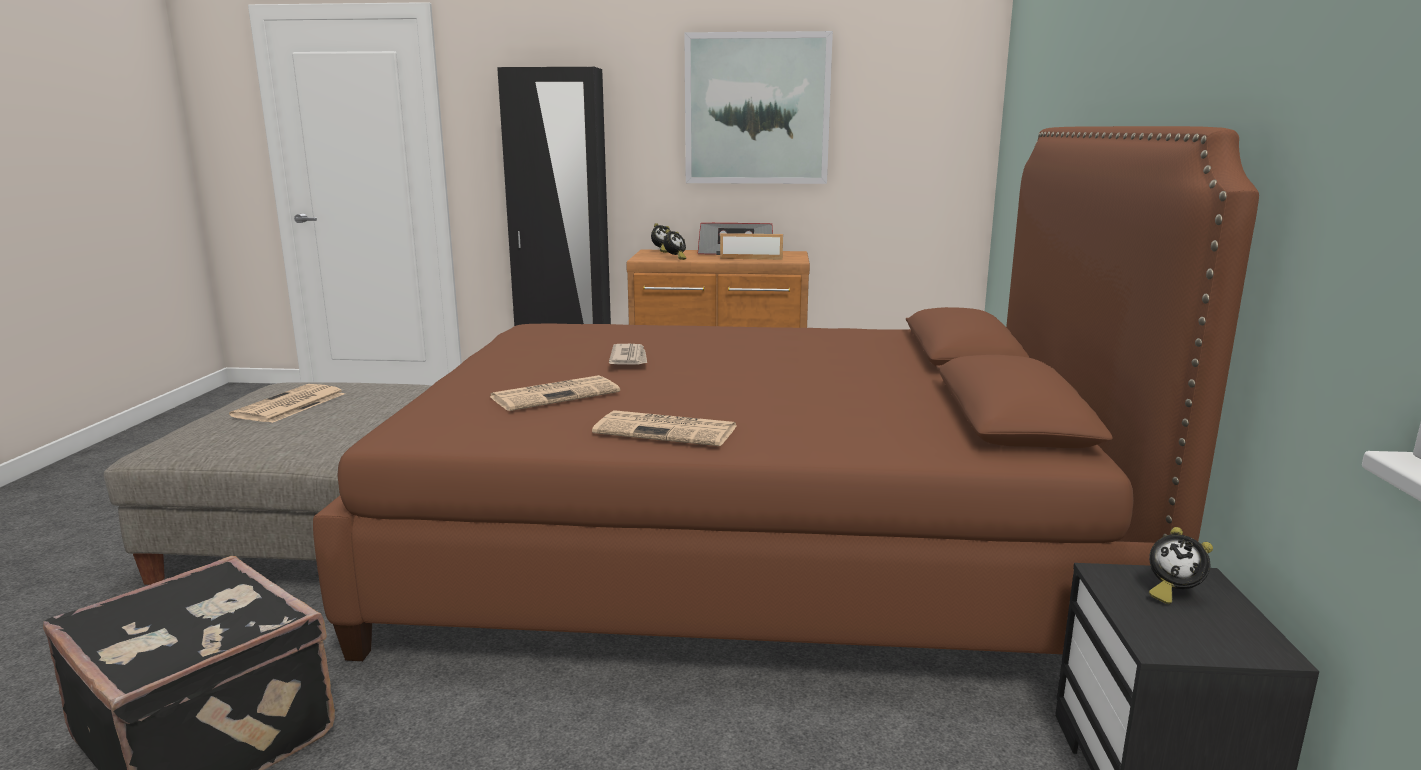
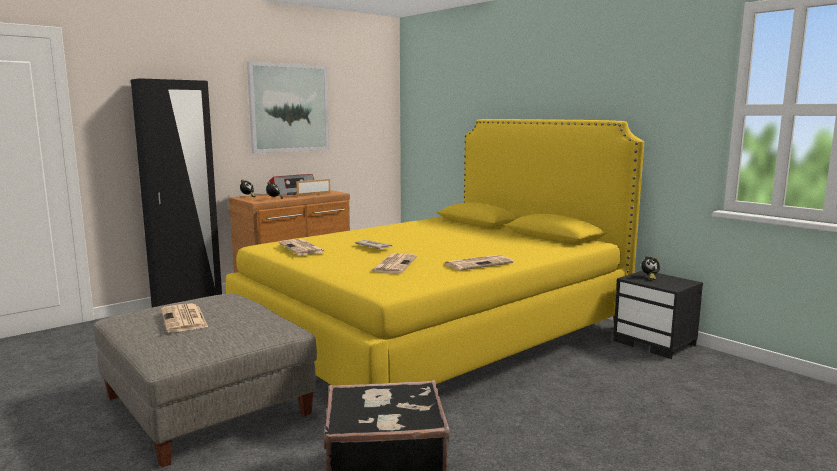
camera: 45 degrees left, 5 degrees down
(543, 340) = (302, 248): none -> newspaper
(750, 546) = (436, 333): brown bed -> yellow bed

